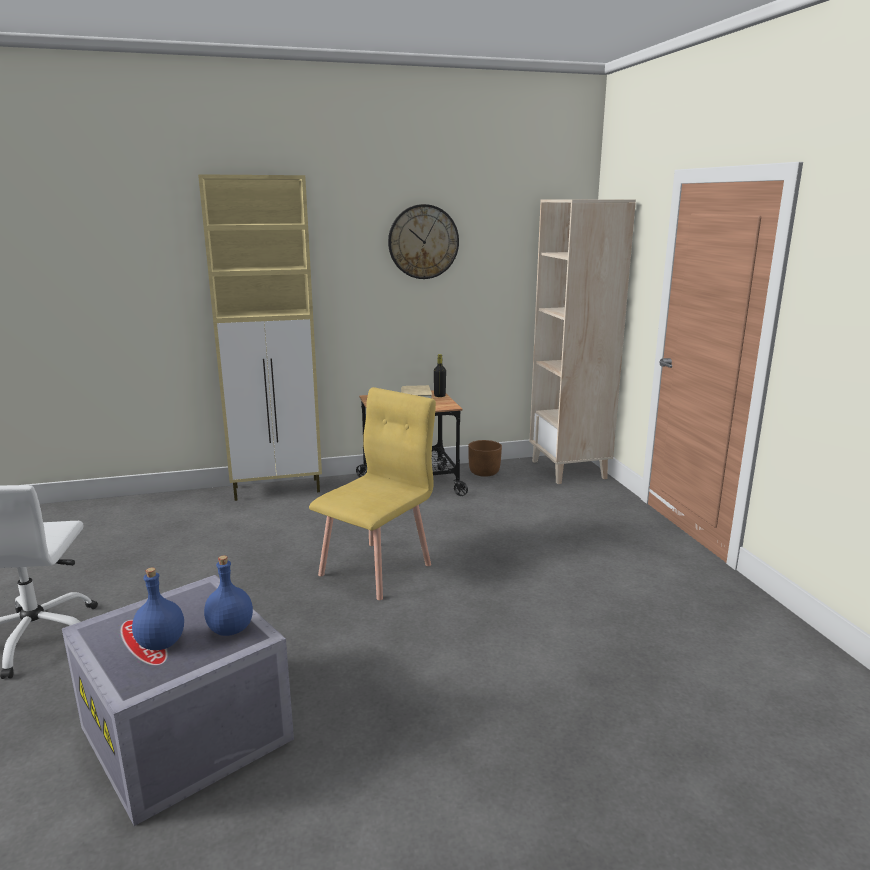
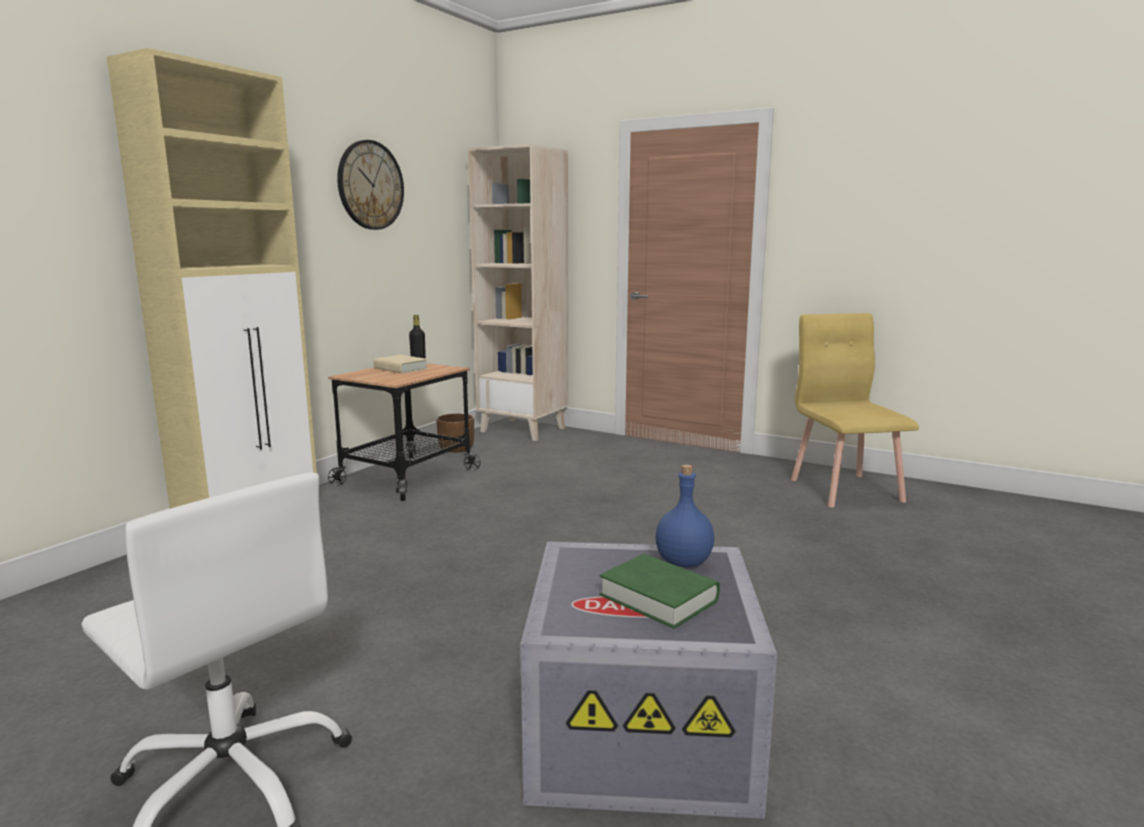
camera: 45 degrees left, 5 degrees down
(162, 643) = (658, 598): blue bottle -> green book
(377, 569) = (520, 542): yellow chair -> yellow chair (846, 490)

